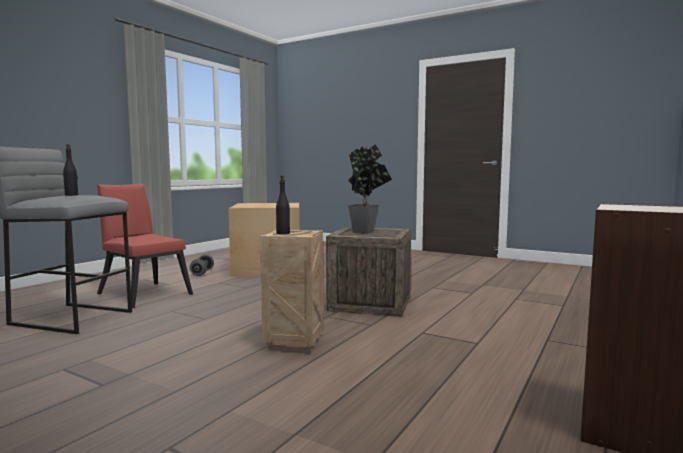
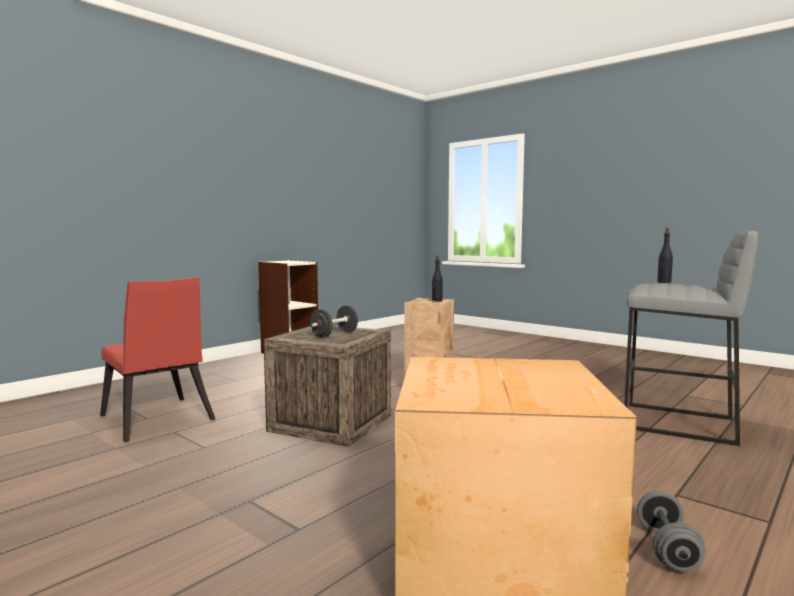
camera: 170 degrees left, 0 degrees up
(143, 293) = (674, 465): red chair -> red chair (157, 421)
(366, 231) = (334, 334): potted plant -> black dumbbell

